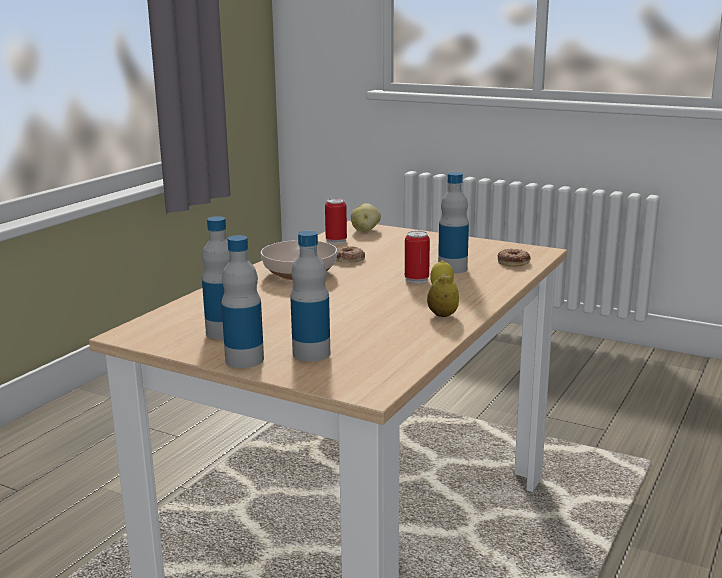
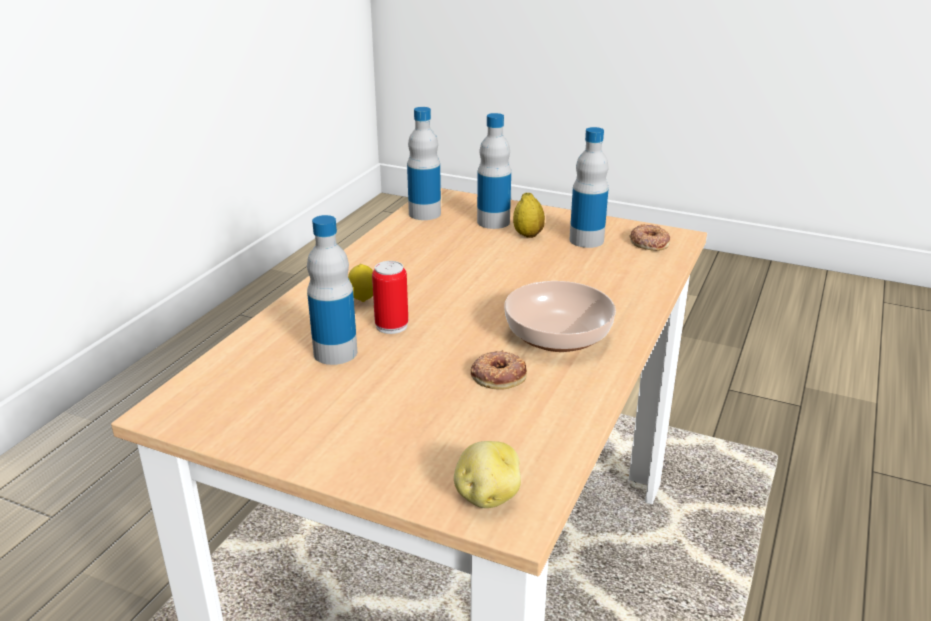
camera: 175 degrees right, 10 degrees up
(244, 360) = (547, 215): bottle -> bottle (424, 213)
(336, 241) = (536, 440): can -> none
(442, 315) = (370, 266): lemon -> lemon (528, 235)
(513, 262) = (232, 374): donut -> donut (649, 242)

